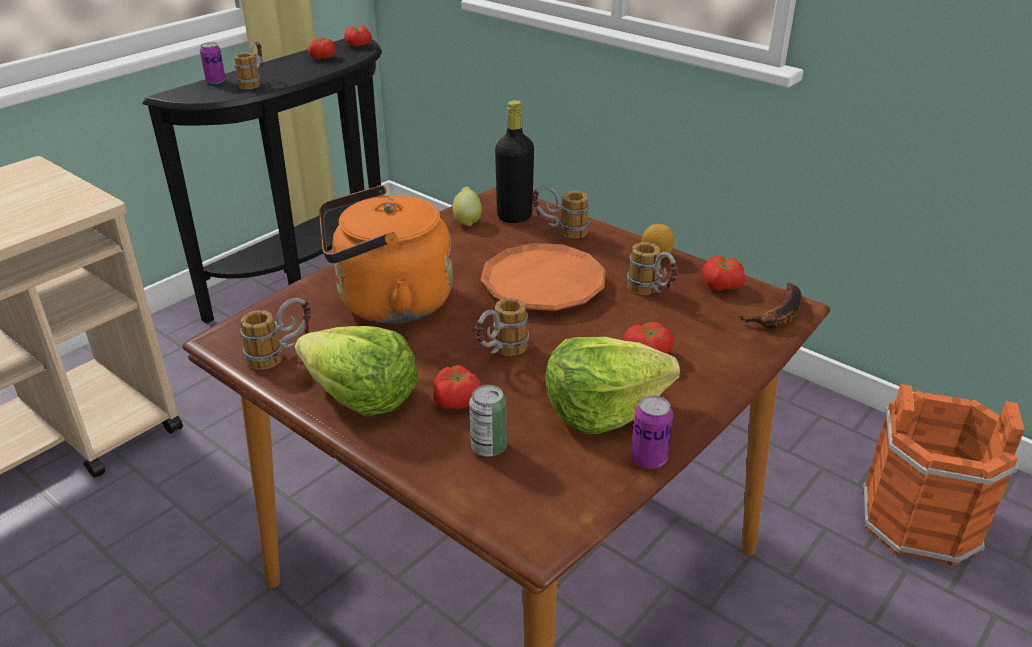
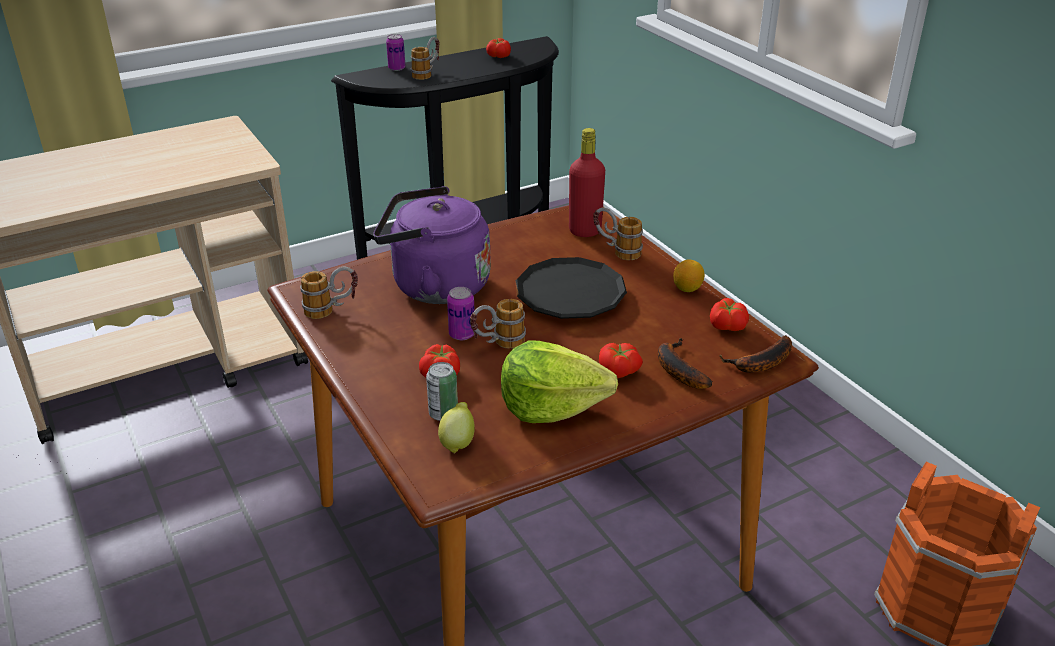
camera: 20 degrees right, 0 degrees up
(357, 45) = (536, 48): tomato -> none
(361, 397) = (371, 355): lettuce -> none
(388, 303) = (434, 286): orange kettle -> purple kettle
(467, 221) = (542, 228): lemon -> lemon (458, 442)
(514, 216) = (585, 231): black bottle -> red bottle
(543, 285) = (570, 295): orange plate -> black plate
(649, 459) = (562, 452): can -> can (462, 334)
(652, 293) = (659, 321): mug -> none
(703, 339) = (677, 369): none -> banana

